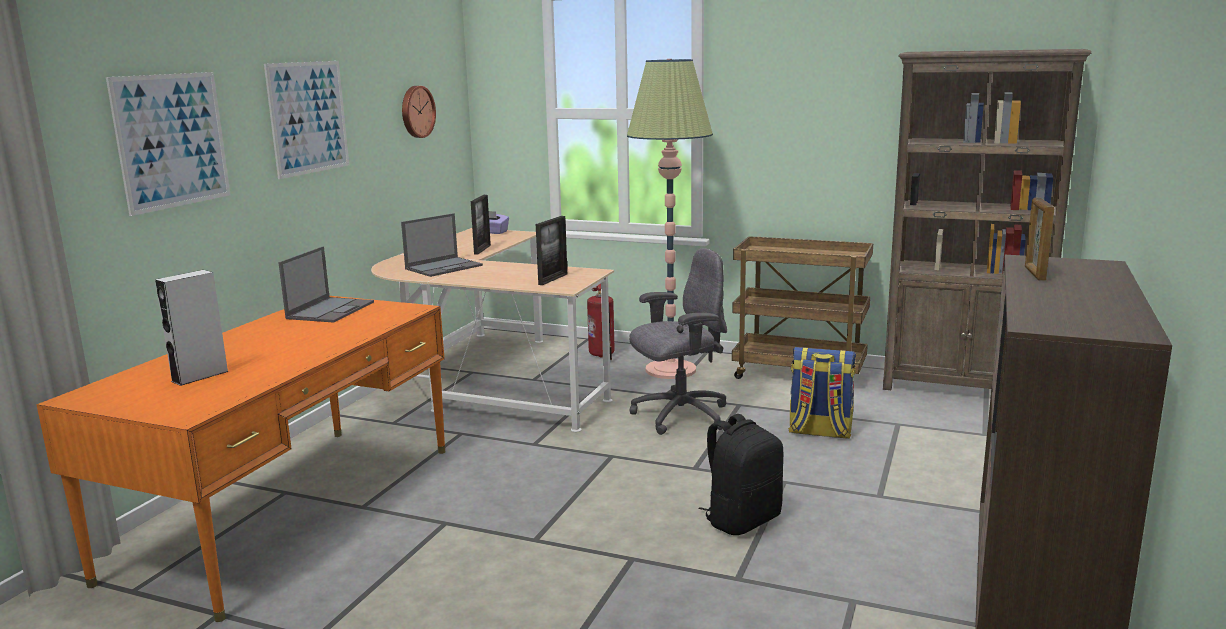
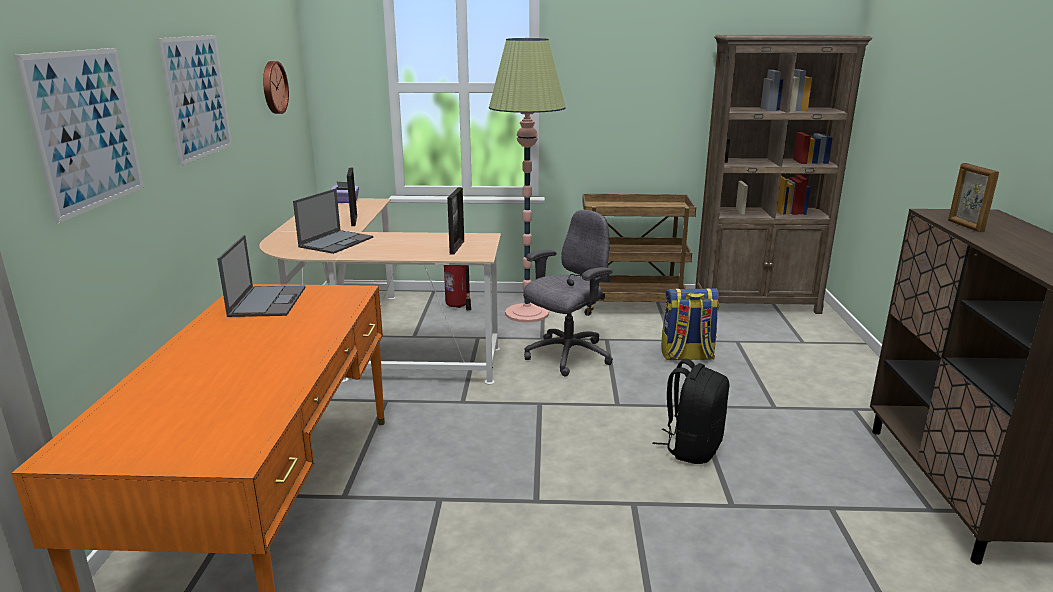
camera: 20 degrees left, 5 degrees up
(200, 376) = (198, 402): grey speaker -> none

